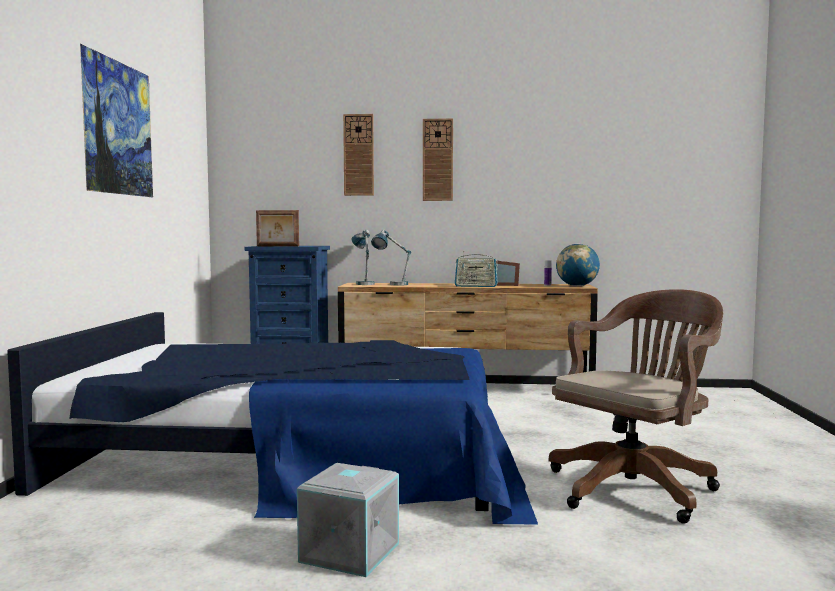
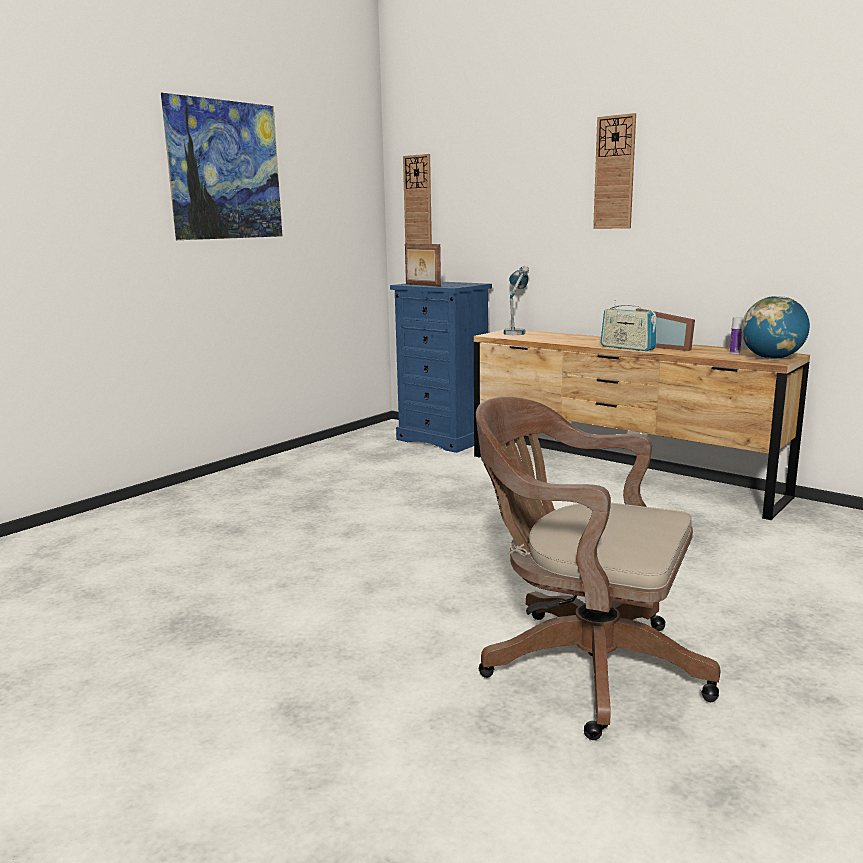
camera: 35 degrees right, 10 degrees up
(295, 454) = (318, 523): bed -> none
(348, 552) = (189, 643): grey storage box -> none
(358, 155) = (525, 170): wall clock -> wall clock (418, 201)
(392, 285) = (538, 337): table lamp -> none
(636, 487) = (582, 665): brown office chair -> brown office chair turned 150 degrees counterclockwise

